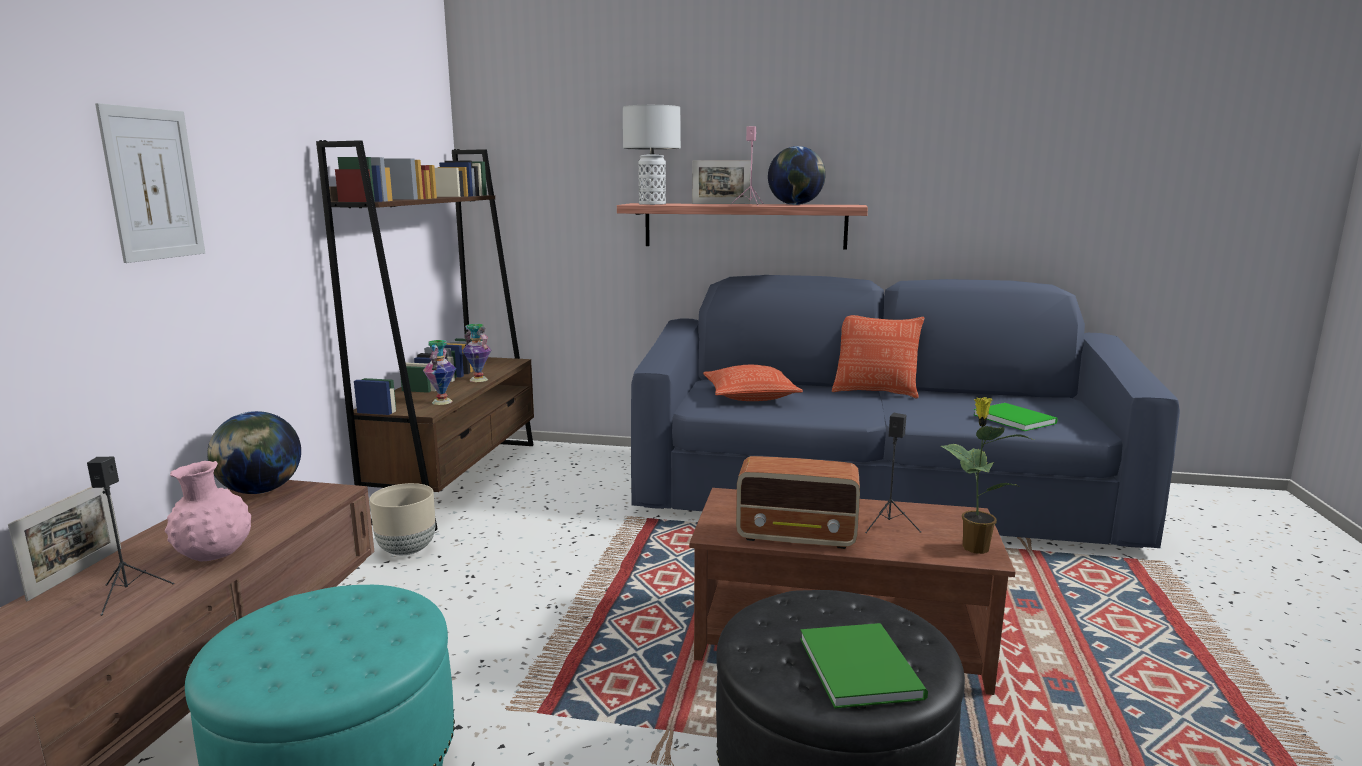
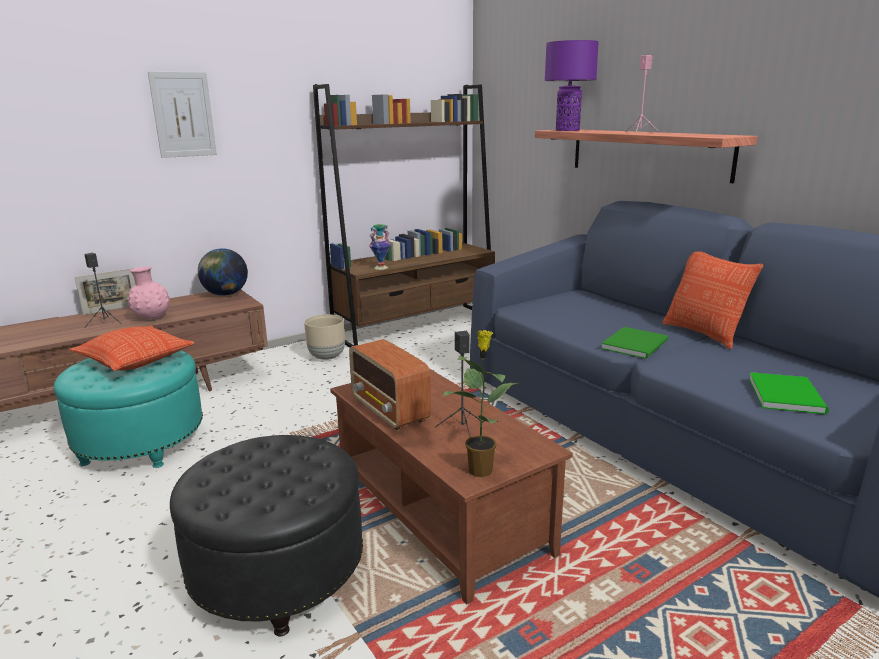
camera: 45 degrees right, 5 degrees up
(478, 379) = (431, 258): vase -> none
(653, 204) = (568, 130): white table lamp -> purple table lamp
(720, 203) = (624, 131): picture frame -> none
(750, 396) = (585, 311): orange pillow -> orange pillow (136, 361)
(795, 204) = (676, 134): globe -> none
(861, 665) = (245, 490): green book -> green book (637, 344)

